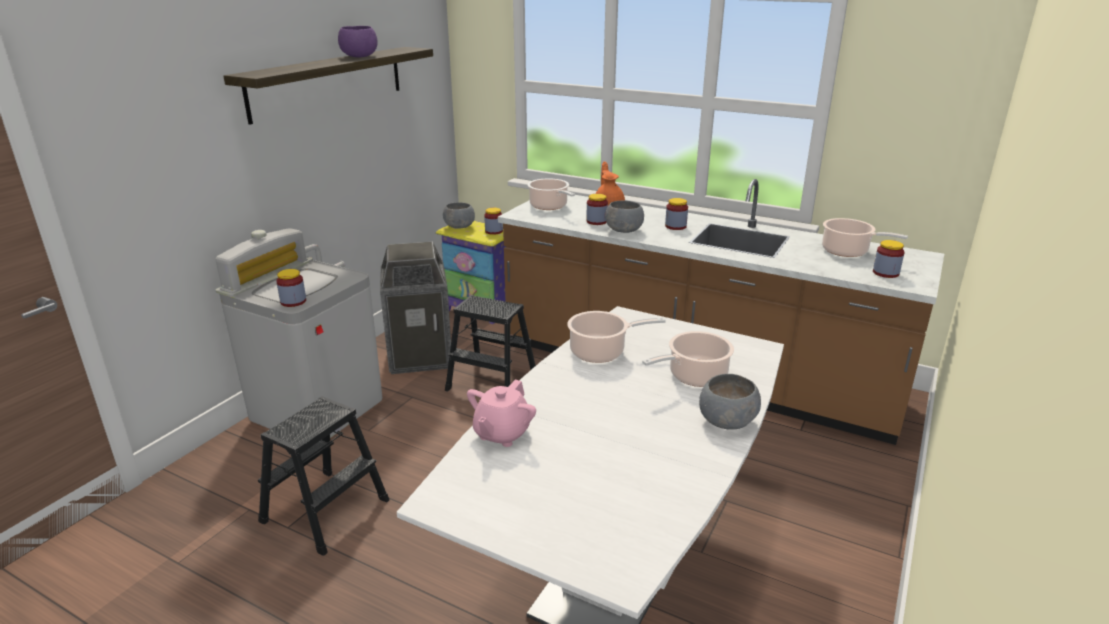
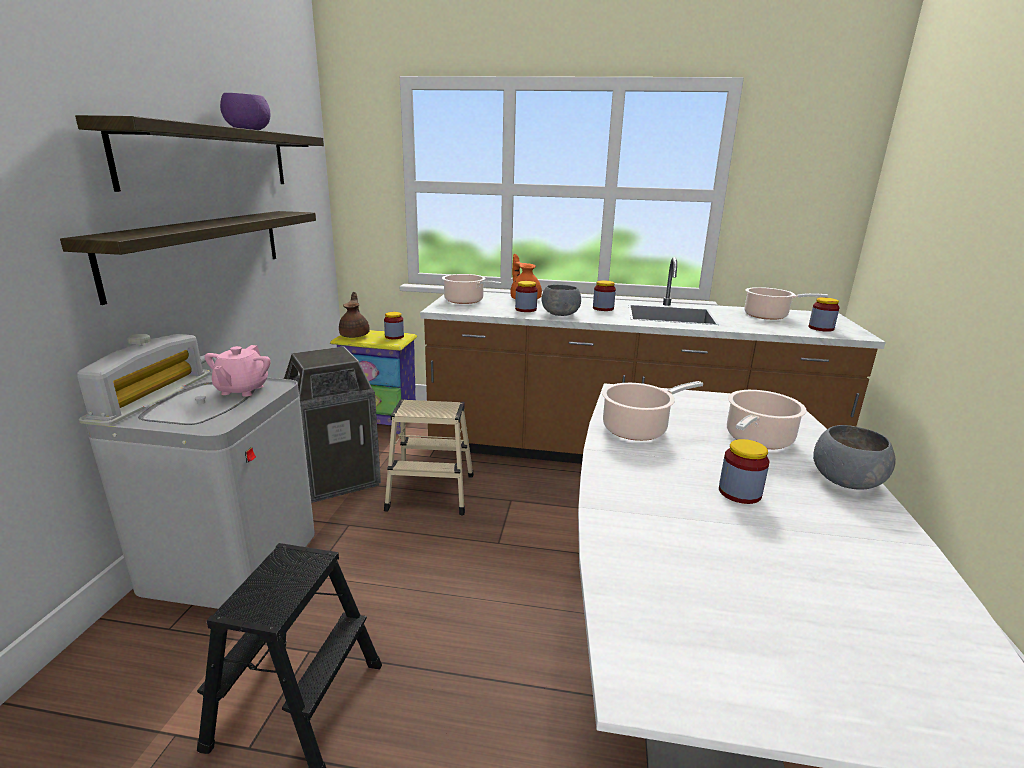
camera: 20 degrees left, 5 degrees down
(293, 301) = (209, 421): jar -> jar (739, 493)
(316, 158) = (201, 249): none -> shelf
(460, 227) = (355, 335): grey bowl -> brown teapot
(492, 380) = (431, 491): black step ladder -> beige step ladder
(501, 433) = (628, 546): pink teapot -> pink teapot (242, 390)

